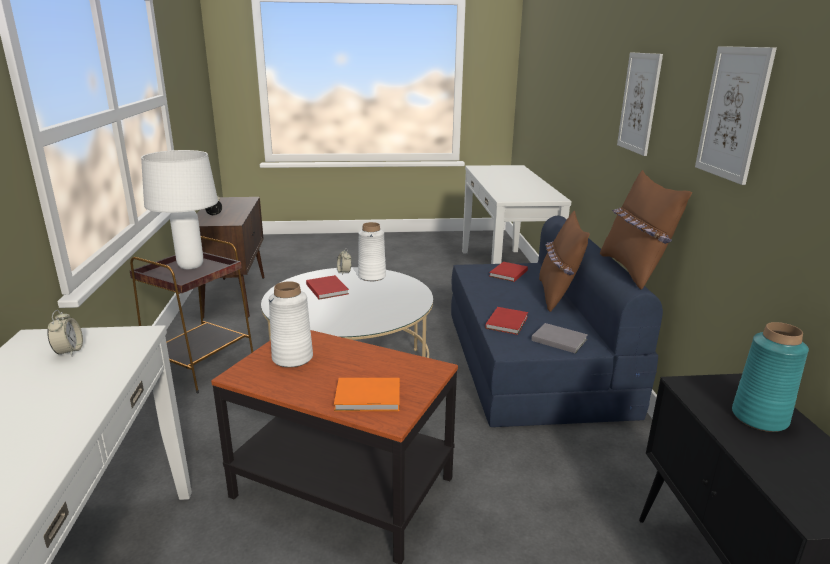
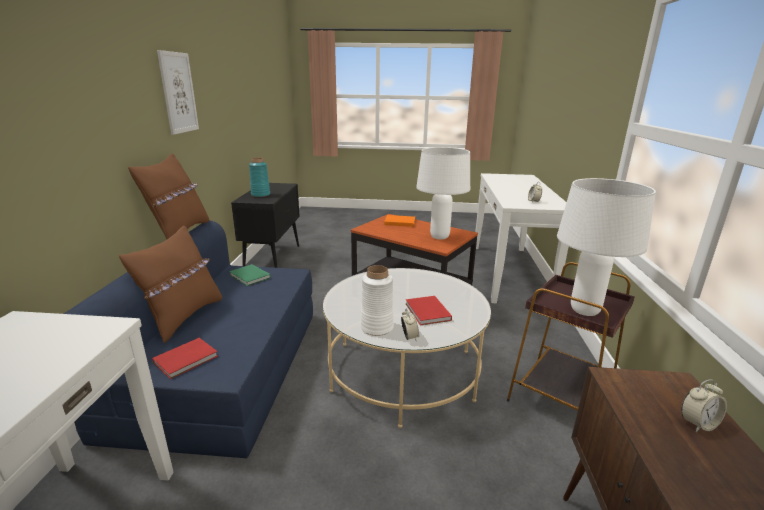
camera: 170 degrees left, 0 degrees up
(293, 358) = (439, 237): white vase -> white table lamp
(508, 322) = (270, 293): red book -> none
(558, 339) = (250, 277): grey book -> green book
(639, 103) = (90, 106): picture -> none

